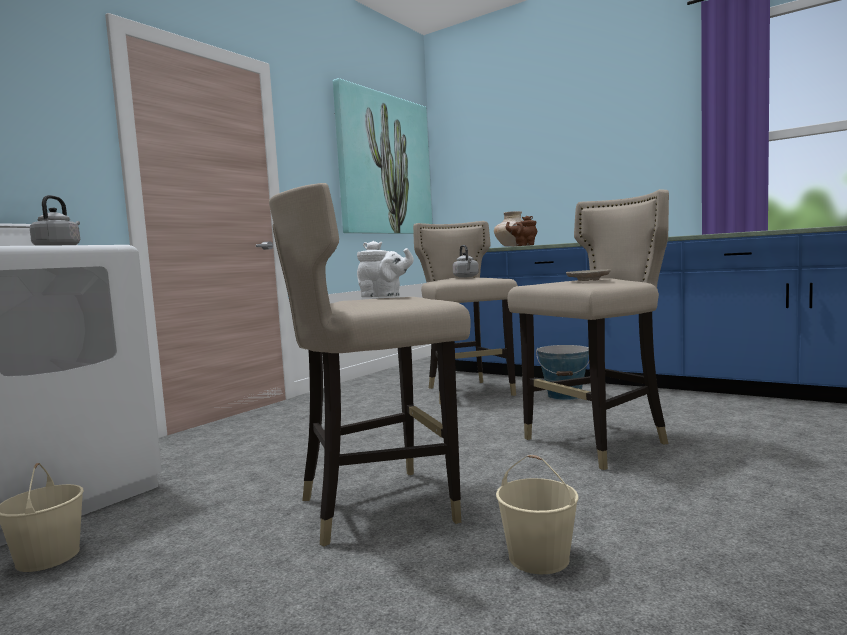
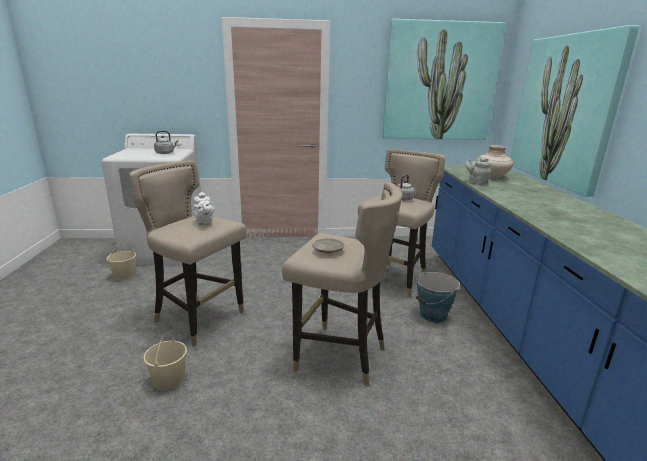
camera: 50 degrees right, 15 degrees up
(523, 245) = (476, 182): brown teapot -> grey teapot
(538, 179) = (564, 110): none -> picture

